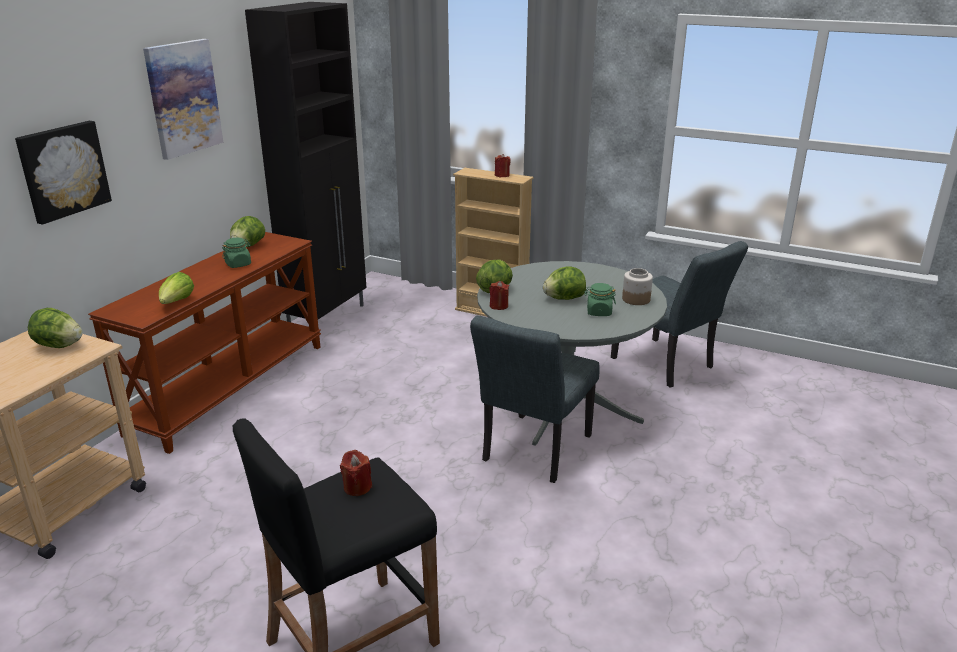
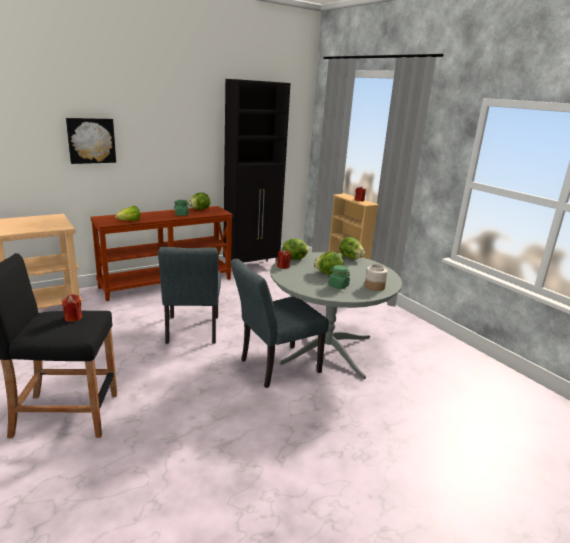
camera: 30 degrees right, 5 degrees down
(59, 346) = (52, 222): lettuce -> lettuce (350, 258)
(183, 98) = (175, 119): picture -> none
(667, 365) = (424, 354): grey chair -> grey chair (192, 332)

